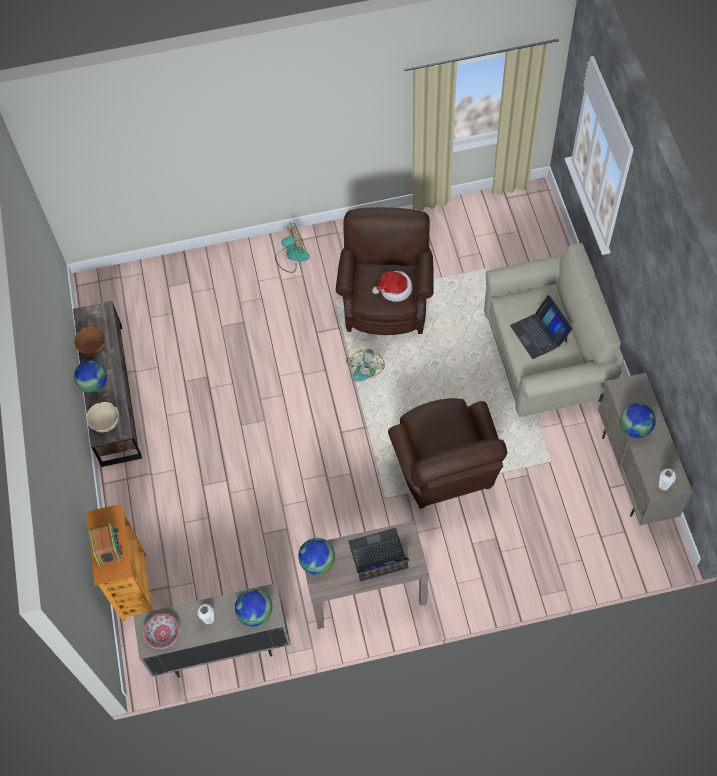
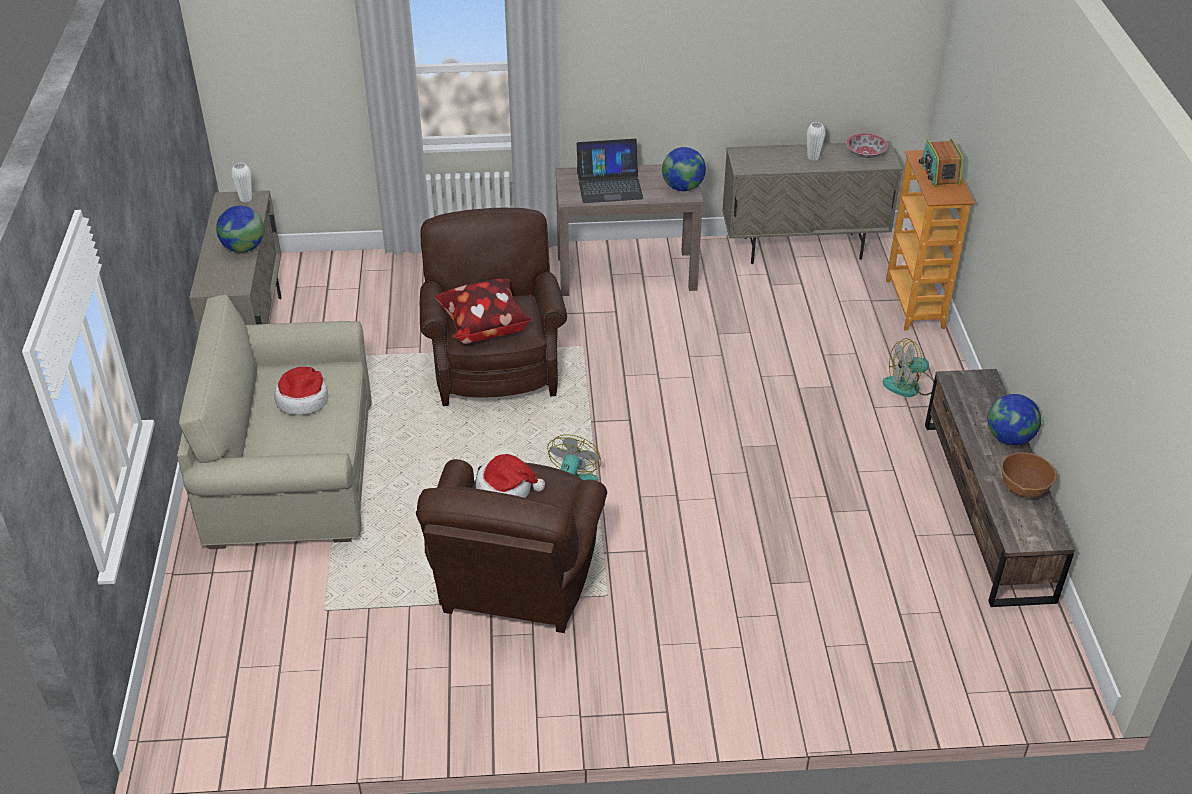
camera: 175 degrees left, 20 degrees down
(105, 422) = (980, 391): beige bowl -> none
(255, 613) = (759, 157): globe -> none
(292, 256) = (674, 683): fan -> fan (909, 386)
(445, 420) = (483, 327): none -> pillow
(539, 334) = (303, 399): laptop -> hat

